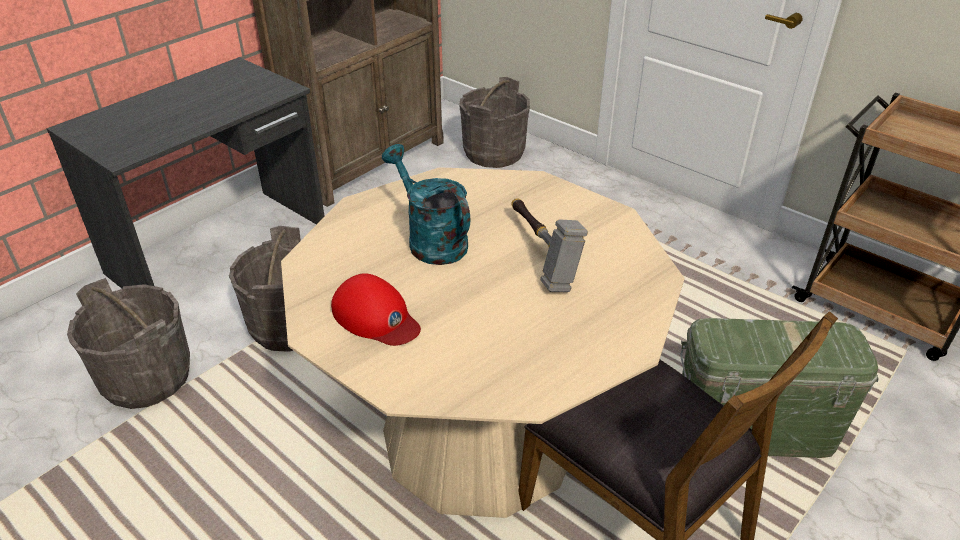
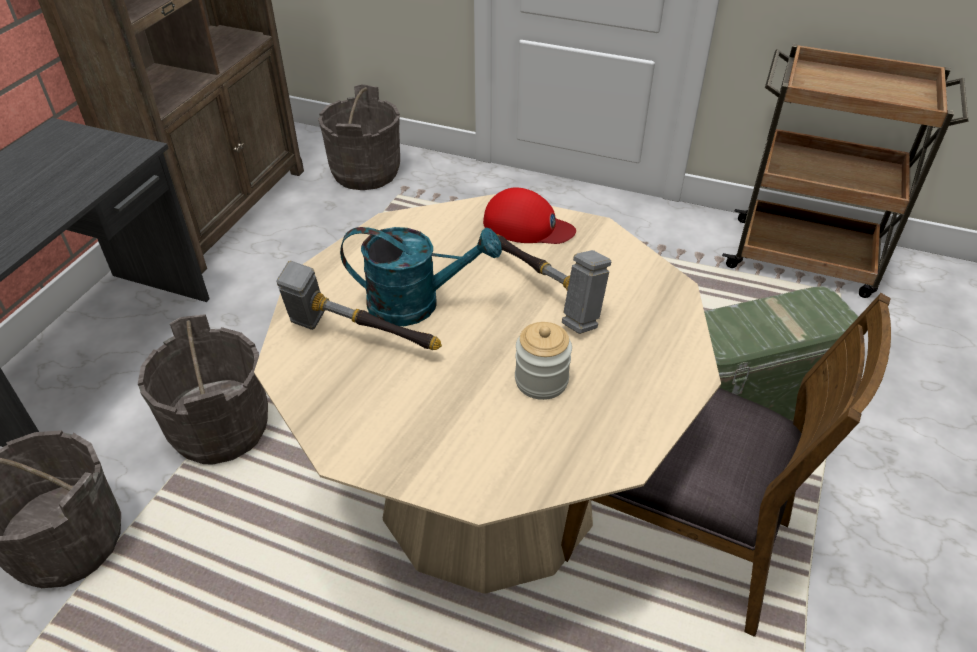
camera: 20 degrees left, 5 degrees up
(370, 256) = (358, 339): none -> hammer
(376, 317) = (405, 413): red cap -> red cap (527, 226)
(431, 240) = (417, 304): turquoise watering can -> turquoise watering can turned 150 degrees clockwise
(499, 321) = (541, 380): none -> jar

